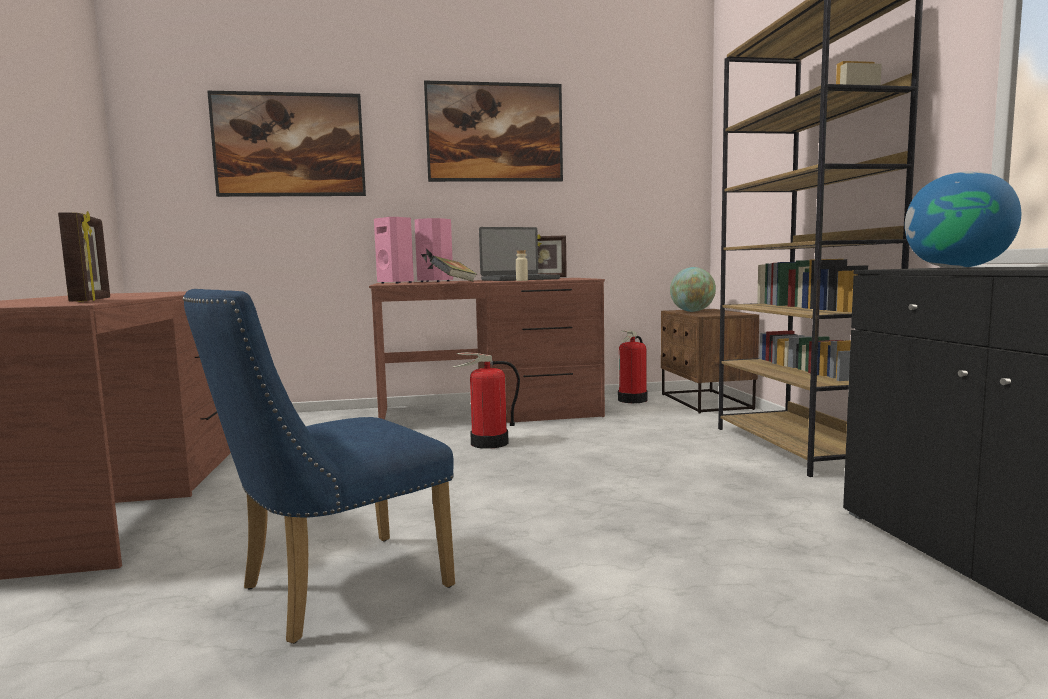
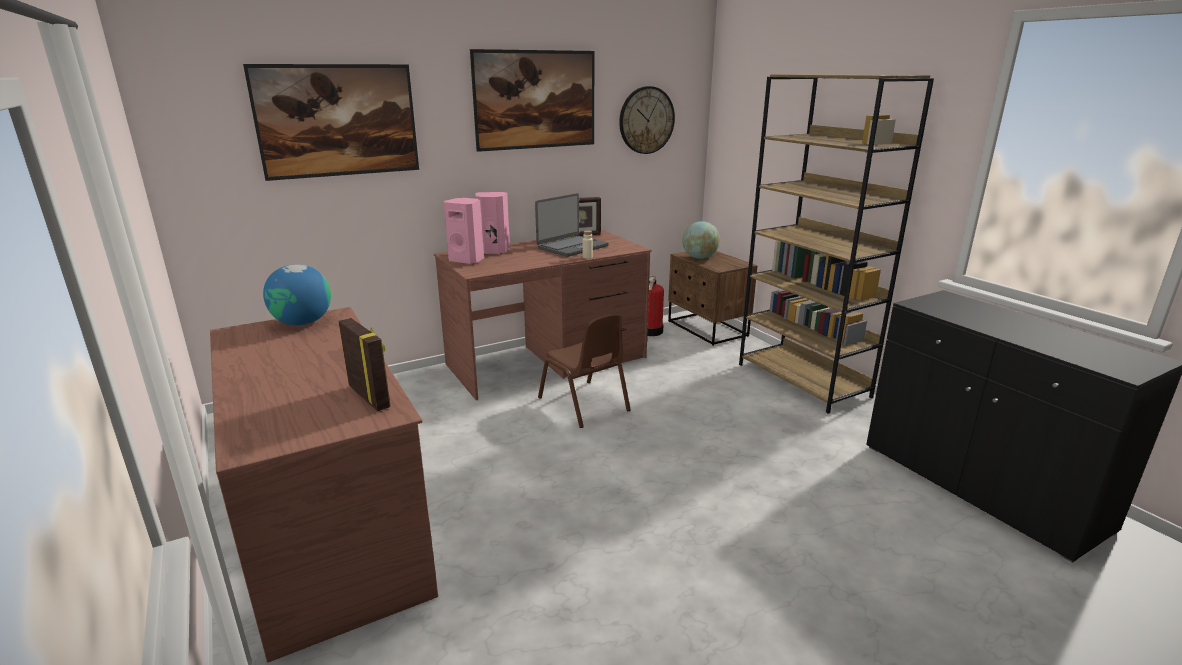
camera: 20 degrees left, 15 degrees up
(331, 590) = (617, 581): blue chair -> none
(454, 282) = (531, 263): book -> none
(489, 443) = (584, 404): fire extinguisher -> brown chair
(628, 159) = (646, 120): none -> wall clock
(957, 268) = (958, 310): globe -> globe (303, 322)

